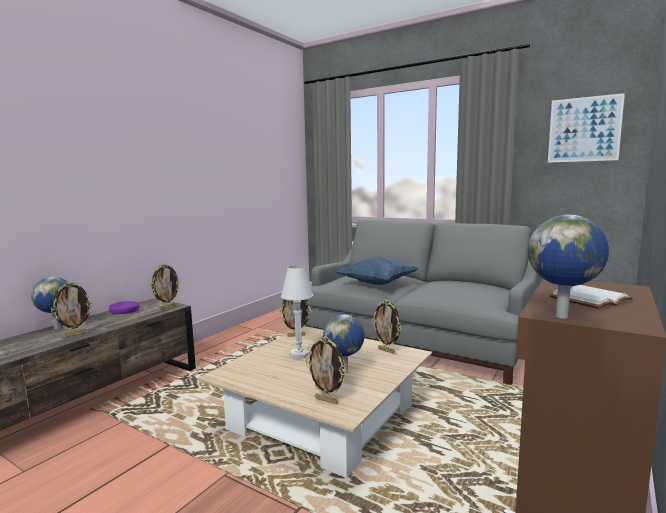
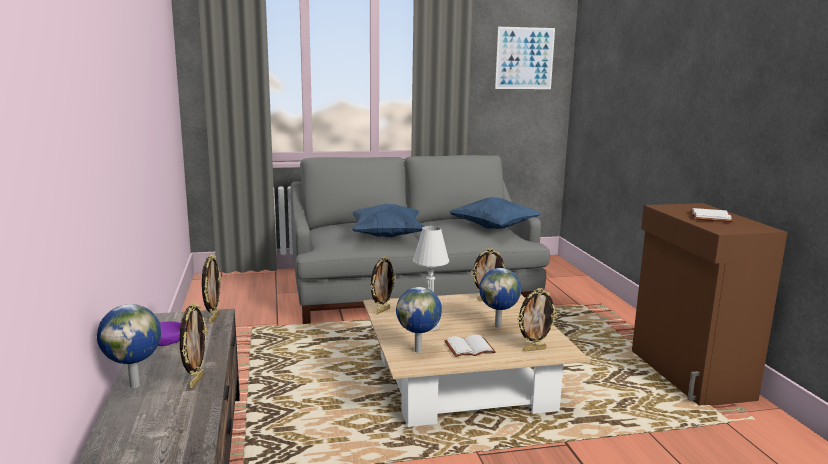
camera: 45 degrees left, 5 degrees up
(285, 379) = (469, 347): none -> white book
(483, 293) = (494, 228): none -> blue pillow
(563, 316) = (733, 230): globe -> globe (418, 350)

